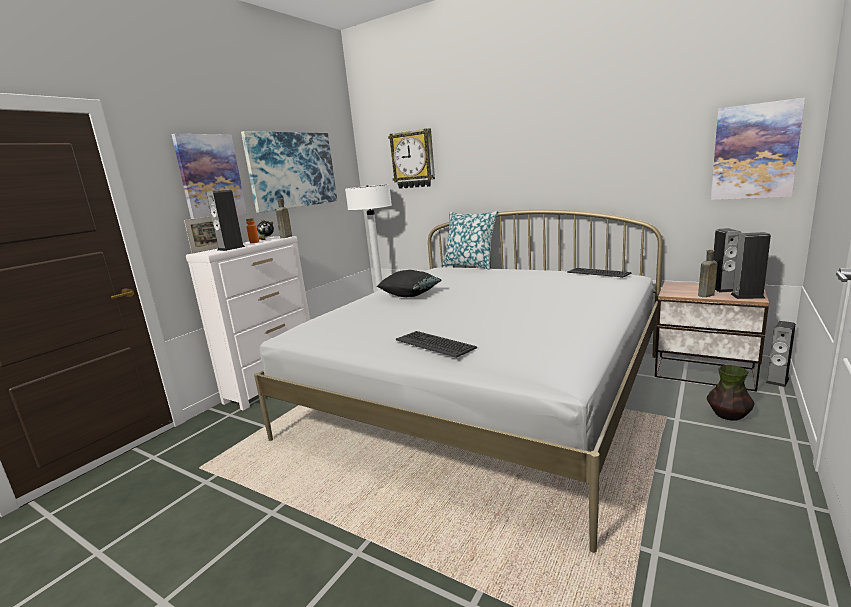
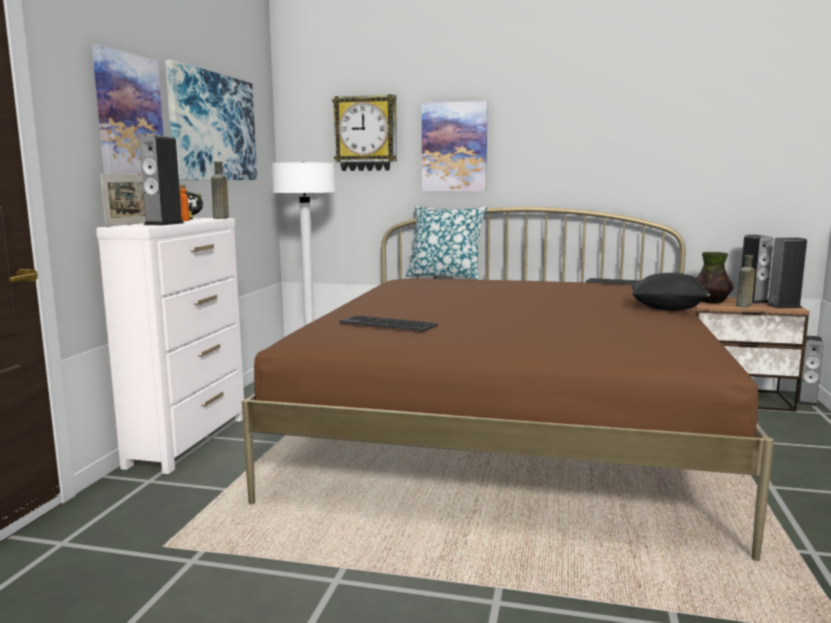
camera: 20 degrees left, 5 degrees down
(410, 295) = (417, 301): black pillow -> black pillow (668, 309)
(435, 344) = (535, 340): keyboard -> keyboard (388, 324)
(482, 394) = (508, 432): white bed -> brown bed
(728, 416) = (787, 433): vase -> vase (711, 302)
(754, 151) = (777, 155): picture -> picture (454, 147)

